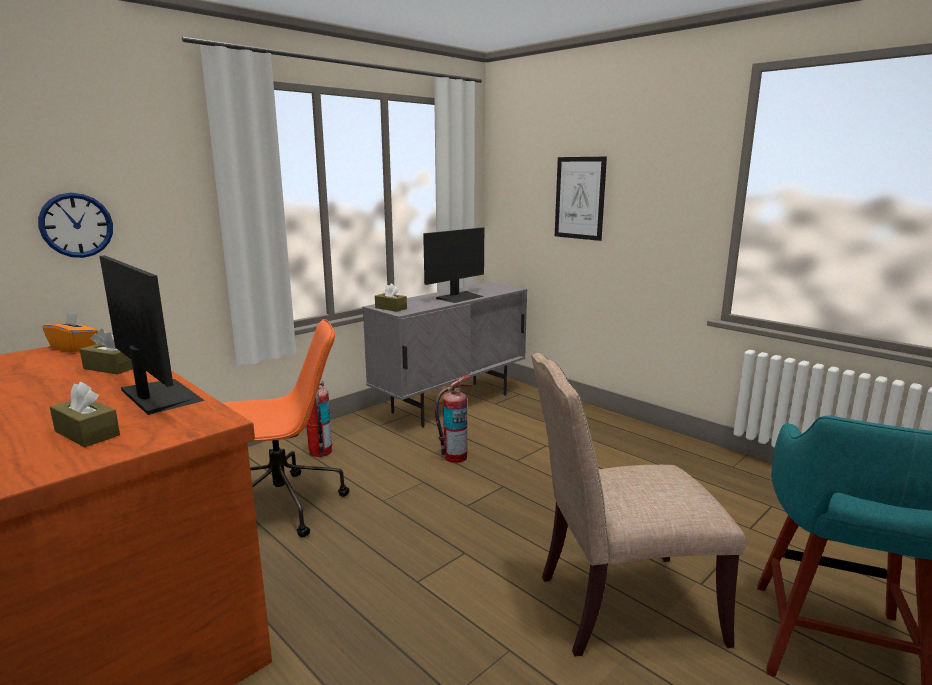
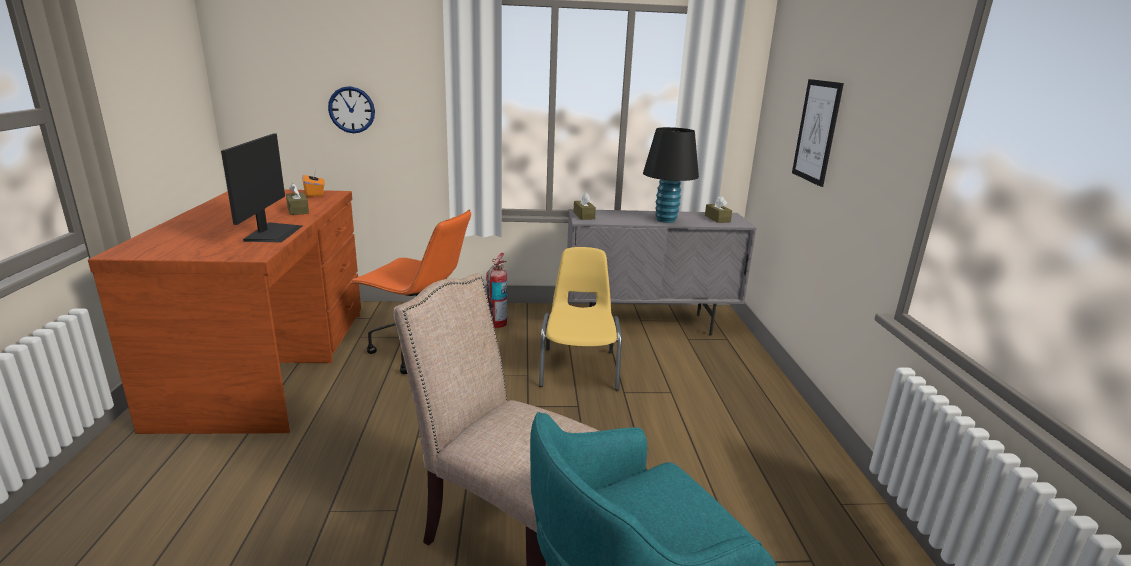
camera: 40 degrees right, 5 degrees up
(87, 433) = (204, 242): brown tissue box -> brown tissue box (717, 218)
(455, 457) = (579, 367): fire extinguisher -> yellow chair
(459, 297) = (666, 220): monitor -> black table lamp

